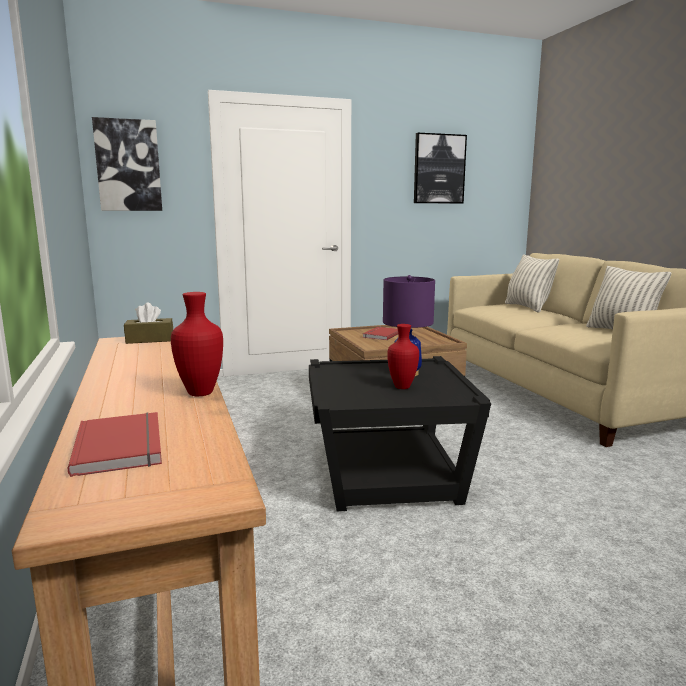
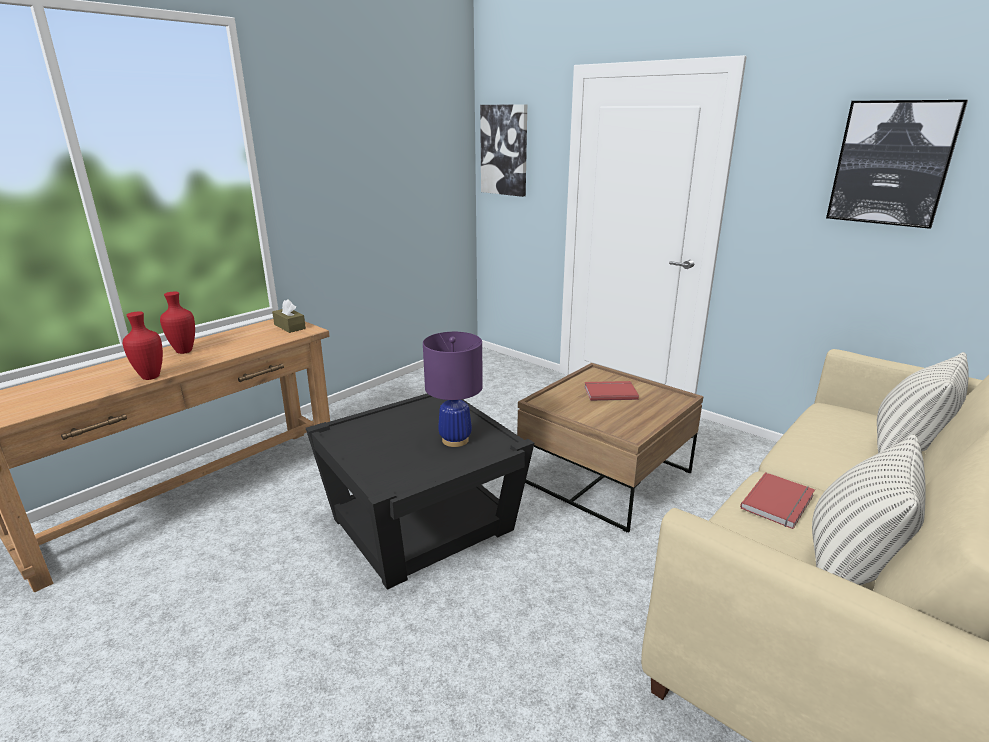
camera: 60 degrees right, 10 degrees up
(123, 446) = (51, 388): red book -> red book (780, 503)
(402, 387) = (406, 448): red vase -> red vase (185, 351)

